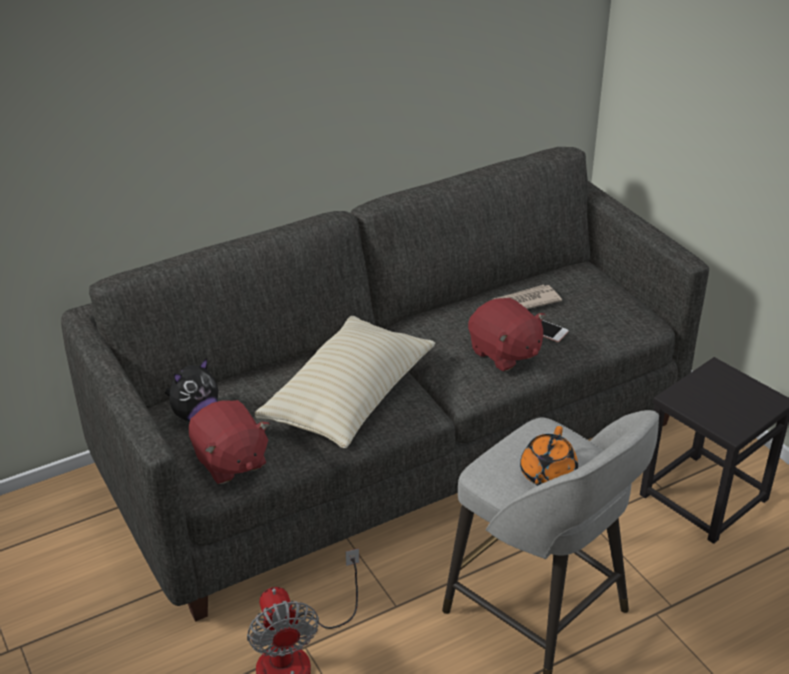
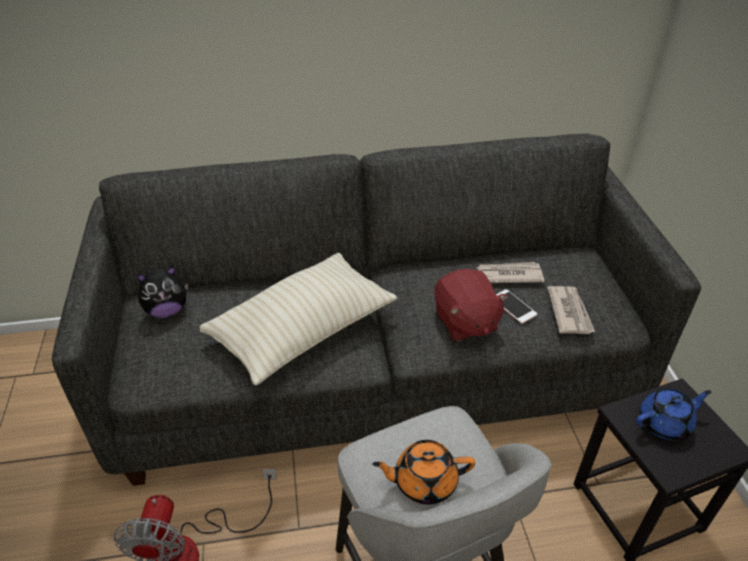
camera: 20 degrees right, 5 degrees up
(230, 461) = (165, 365): red plush toy -> none
(547, 475) = (424, 481): orange teapot -> orange teapot turned 45 degrees clockwise
(596, 322) = (569, 312): none -> newspaper
(714, 395) = (665, 423): none -> blue teapot

